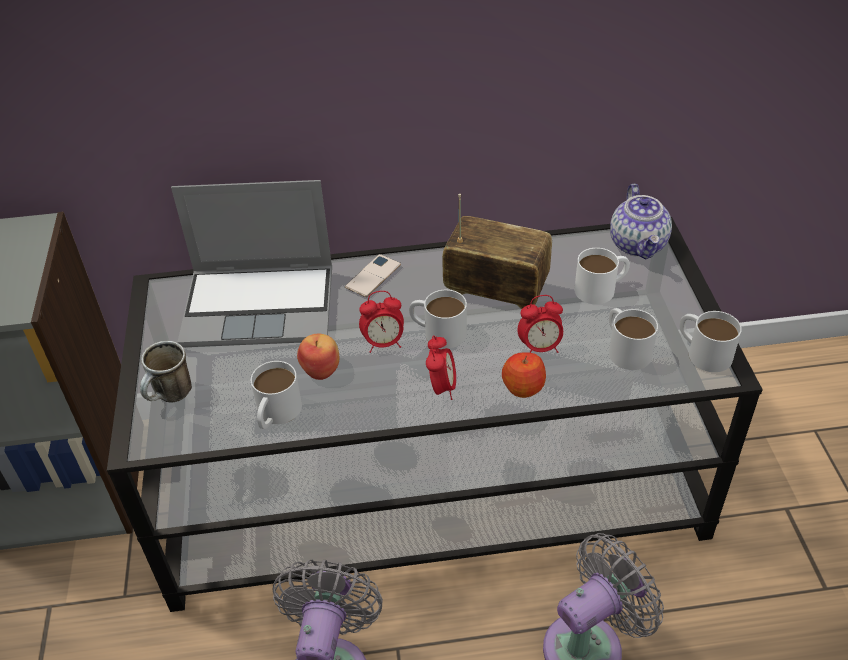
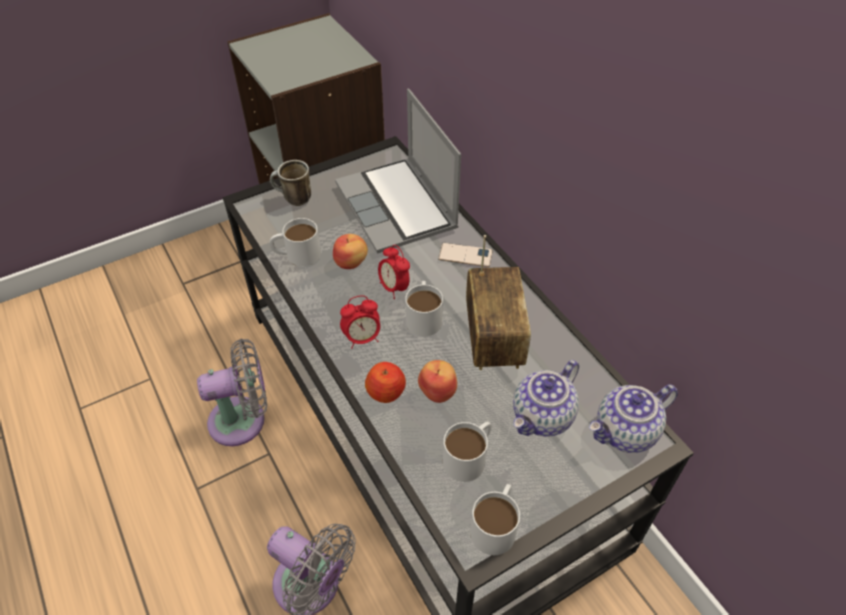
camera: 65 degrees right, 5 degrees up
(540, 348) = (438, 390): alarm clock -> apple
(601, 288) = (543, 417): white mug -> teapot

